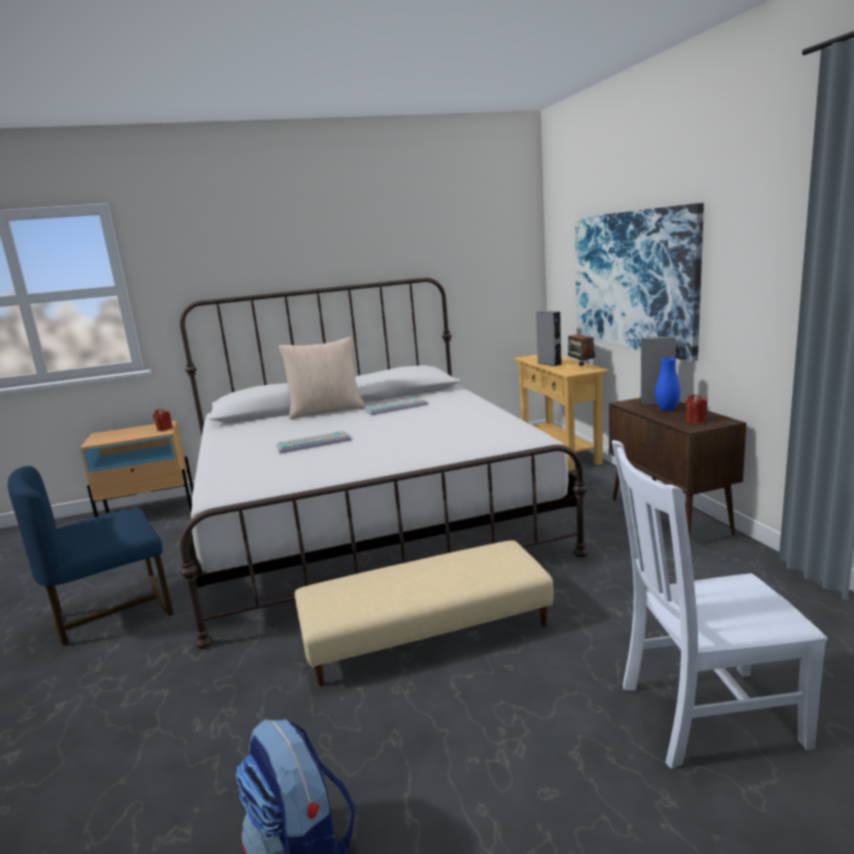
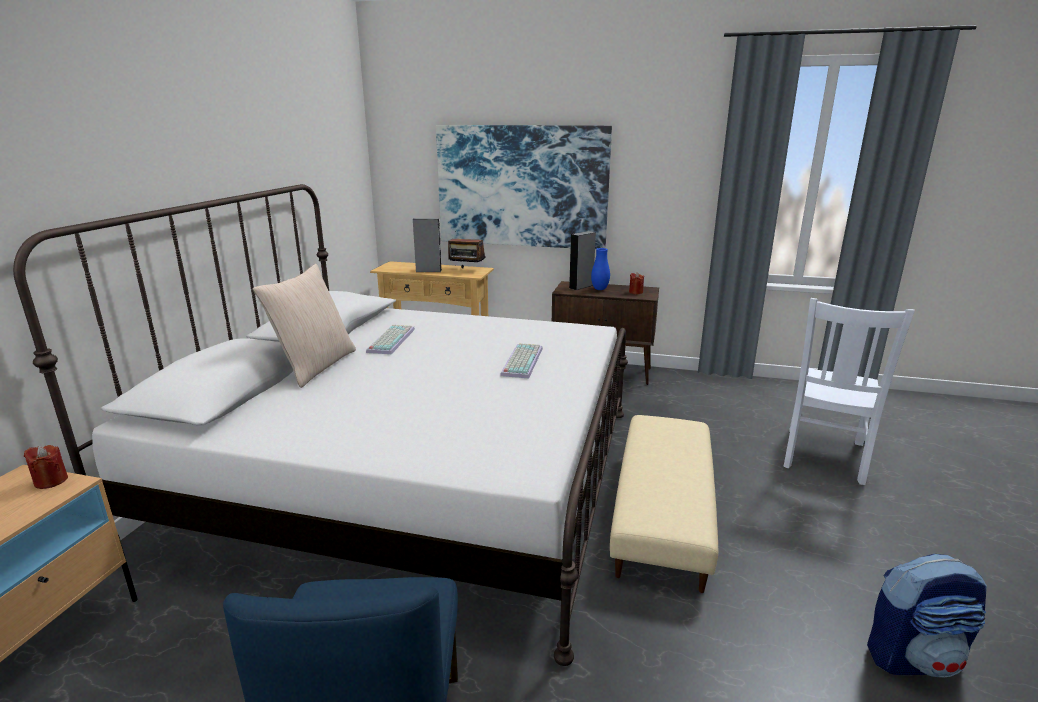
camera: 60 degrees left, 5 degrees up
(314, 443) = (433, 395): keyboard -> keyboard (521, 361)

